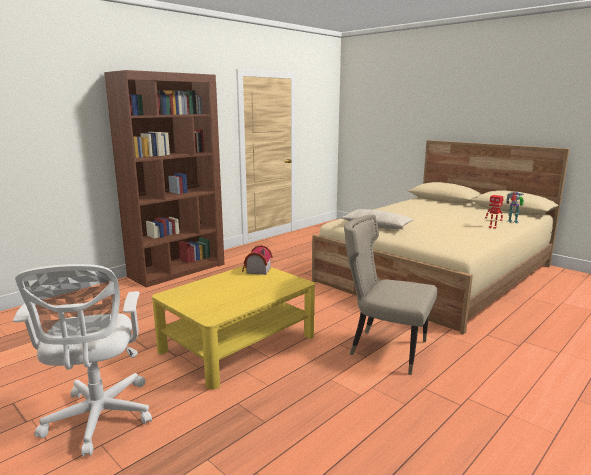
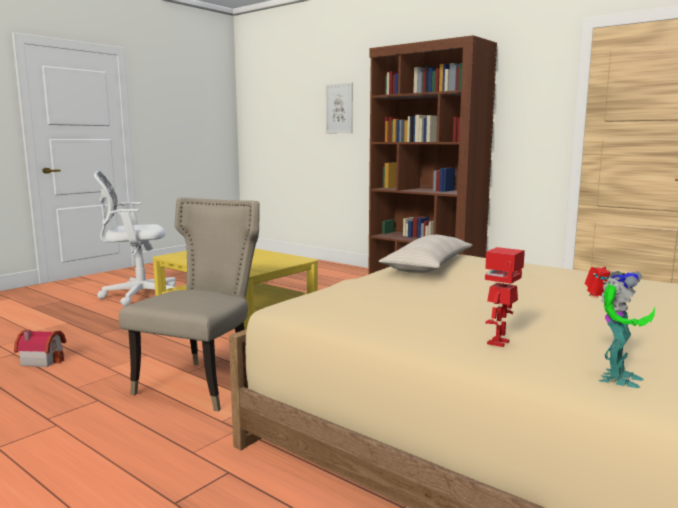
camera: 85 degrees right, 5 degrees down
(30, 125) = (339, 108): none -> picture
(256, 270) = (287, 260): toy house -> toy house (43, 360)

